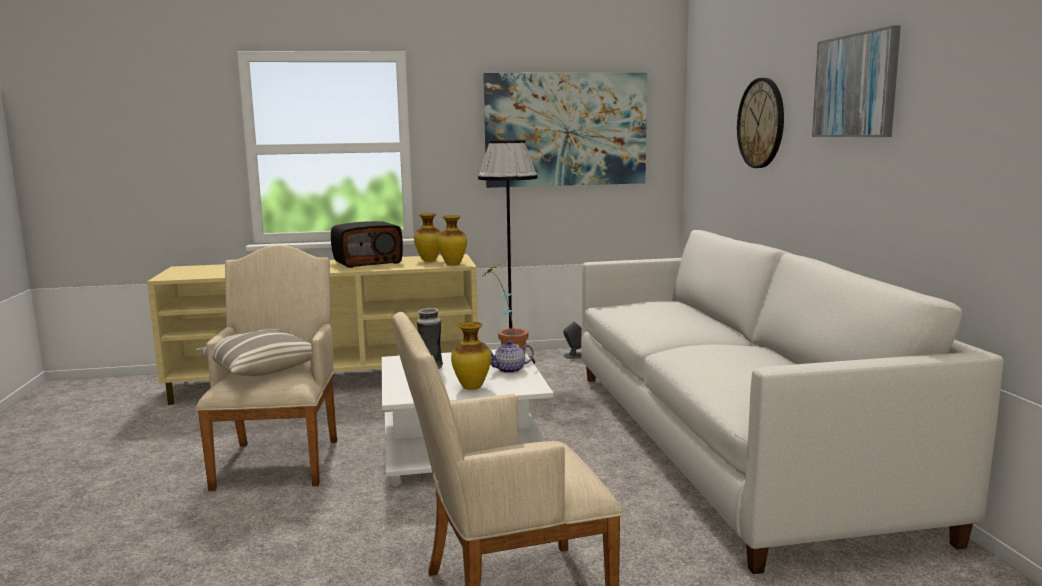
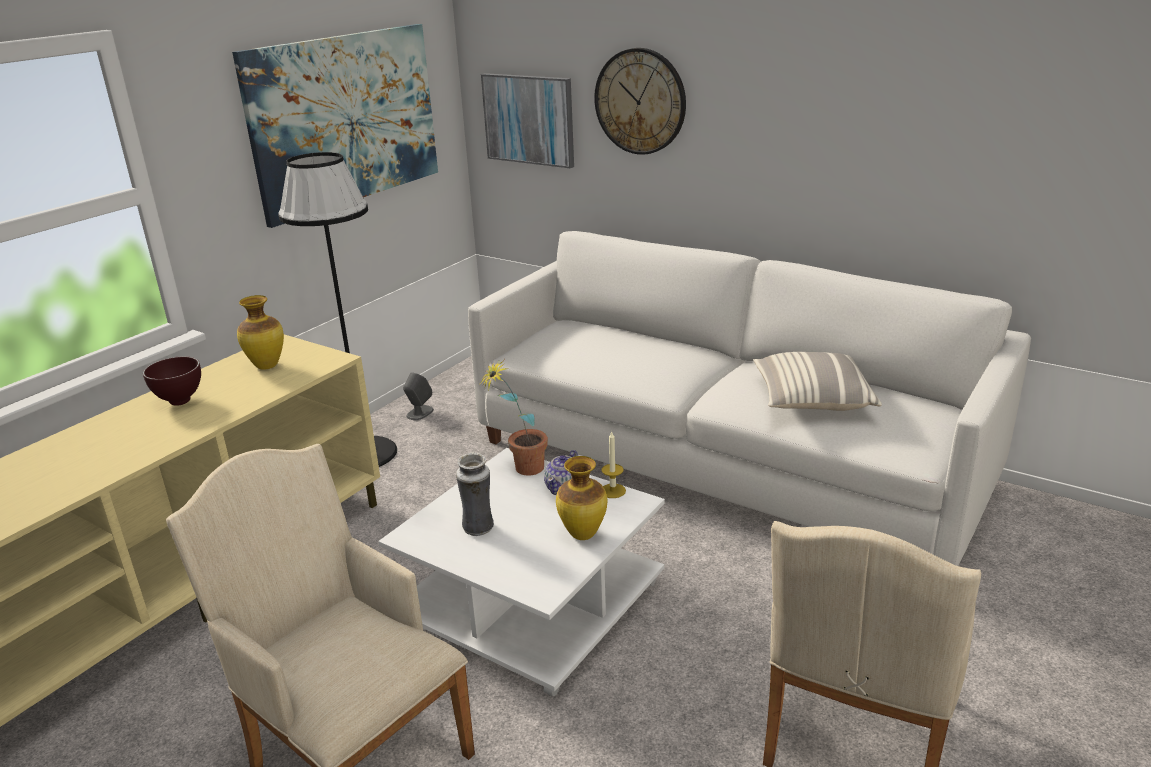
camera: 45 degrees left, 15 degrees up
(260, 368) = (330, 655): pillow -> pillow (811, 399)
(368, 262) = (180, 401): radio -> brown bowl
(452, 264) = (321, 363): vase -> none
(532, 379) = (613, 491): none -> candle
(856, 86) = (815, 78): picture -> picture (529, 119)

